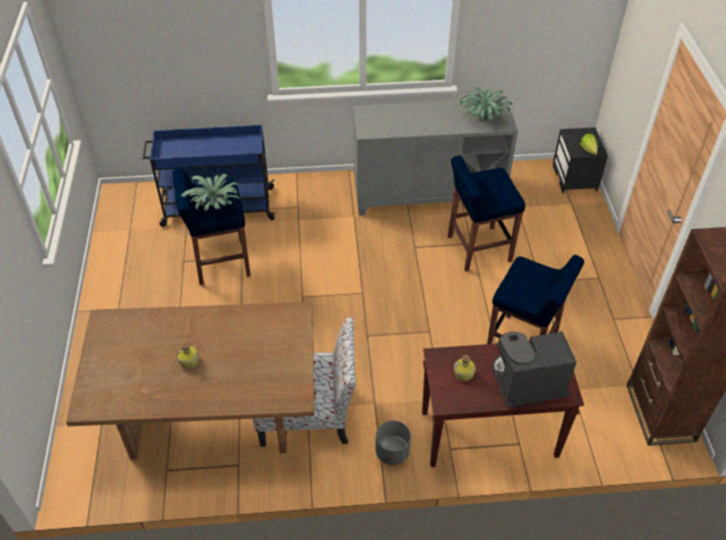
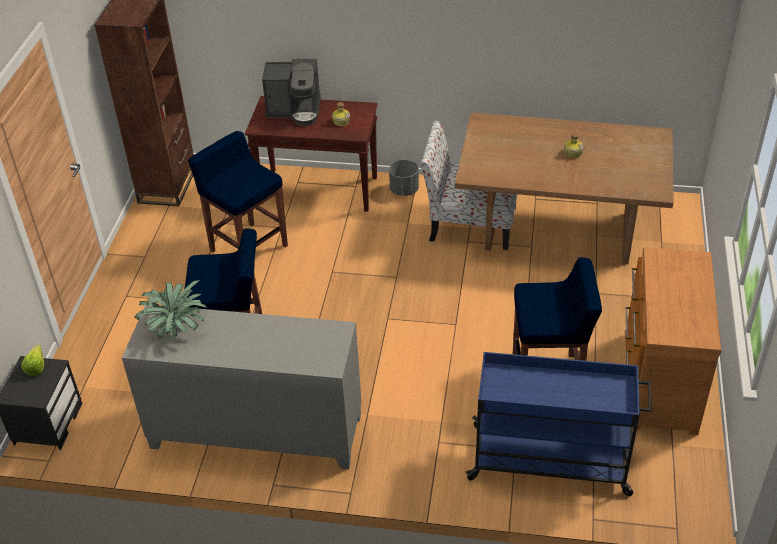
camera: 165 degrees left, 5 degrees down
(132, 273) = (658, 382): none -> brown dresser
(215, 207) = (548, 300): potted plant -> none

